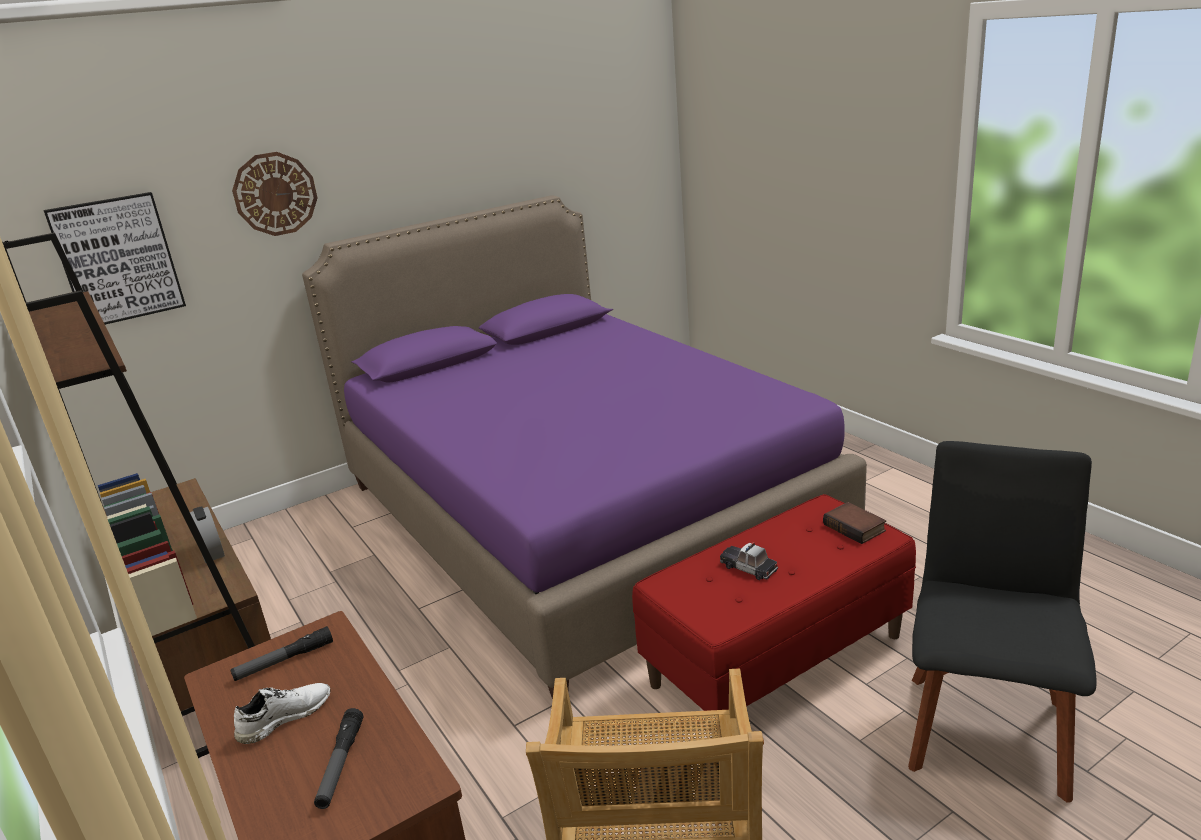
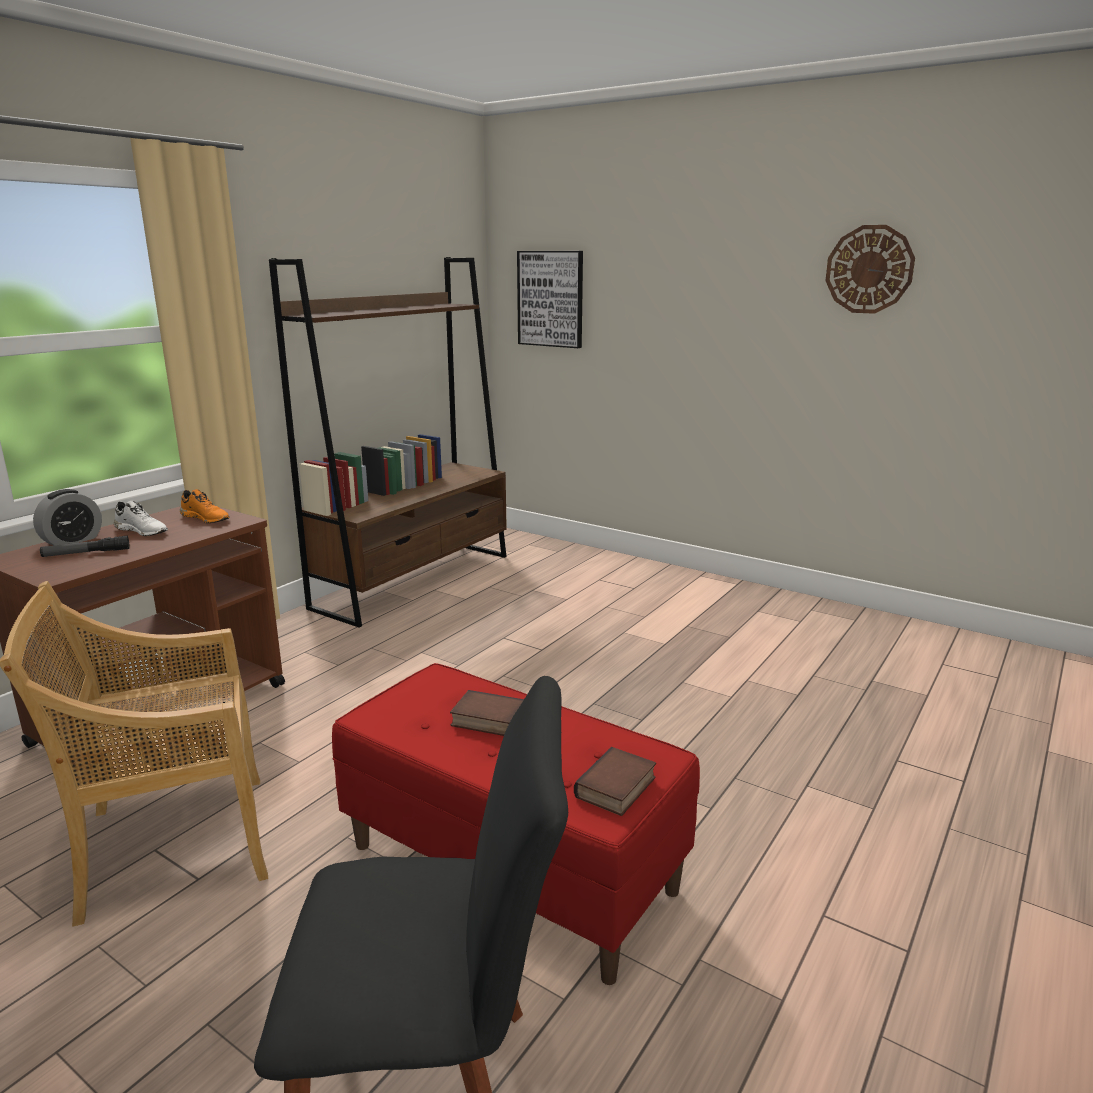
camera: 65 degrees right, 5 degrees down
(212, 552) = (407, 499): alarm clock -> alarm clock (72, 541)
(275, 194) = (668, 272): wall clock -> wall clock (869, 269)
(284, 661) = (206, 518): flashlight -> orange shoe
(579, 515) = (706, 676): purple bed -> none
(749, 567) = (487, 720): toy car -> book

